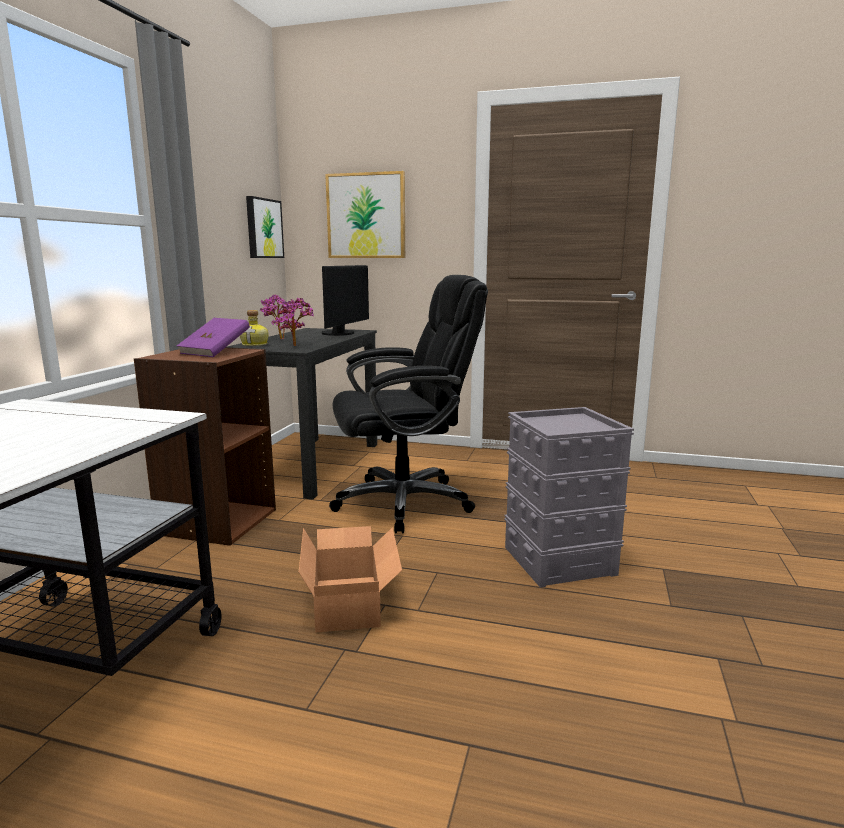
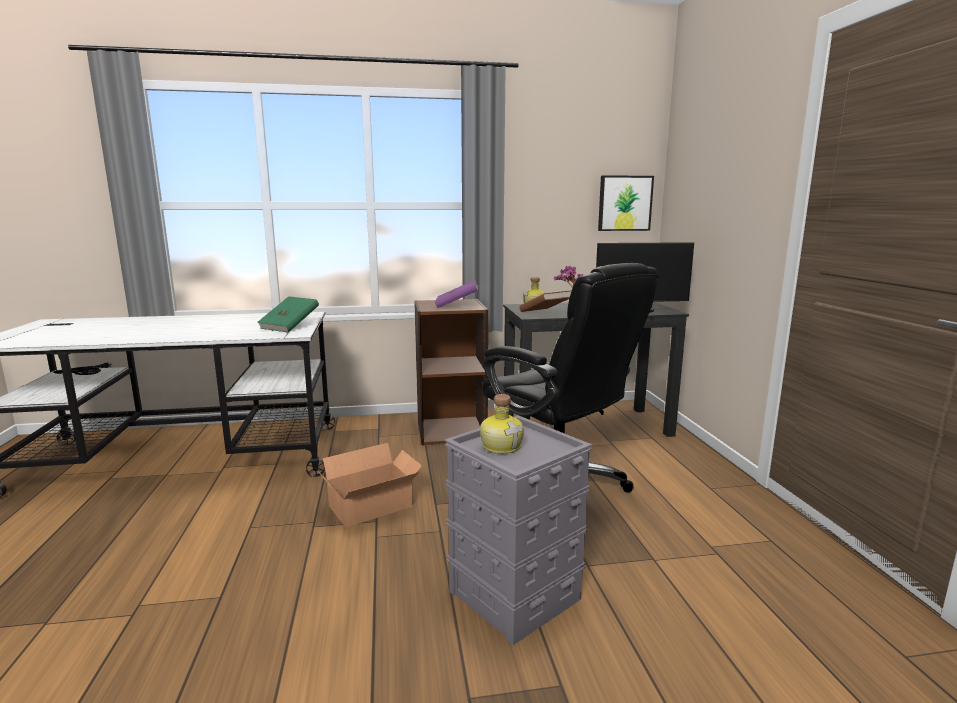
camera: 65 degrees right, 0 degrees up
(101, 417) = (290, 326): none -> green book
(296, 346) = (545, 313): potted plant -> brown book
(366, 216) = (711, 188): picture -> none
(561, 428) = (502, 445): none -> bottle

